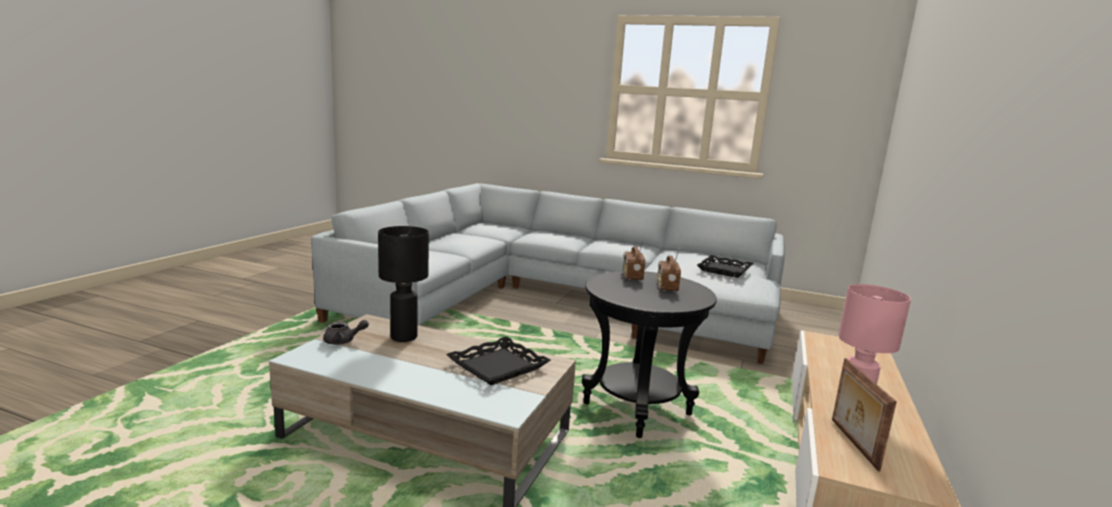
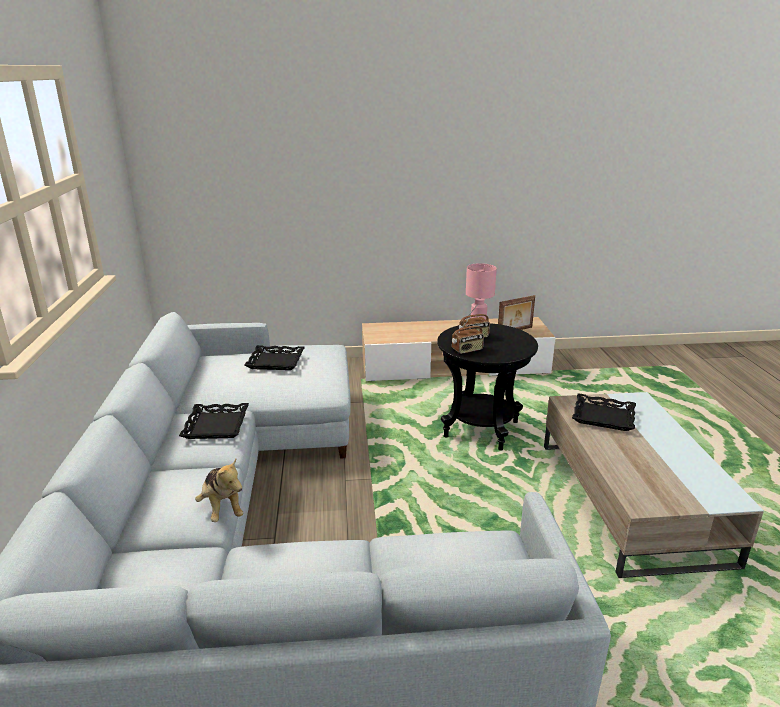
camera: 115 degrees left, 10 degrees up
(343, 341) = (686, 495): grey teapot -> none
(404, 337) = (631, 471): black table lamp -> none
(533, 239) = (222, 508): none -> plush toy
(626, 248) = (215, 425): none -> black tray

